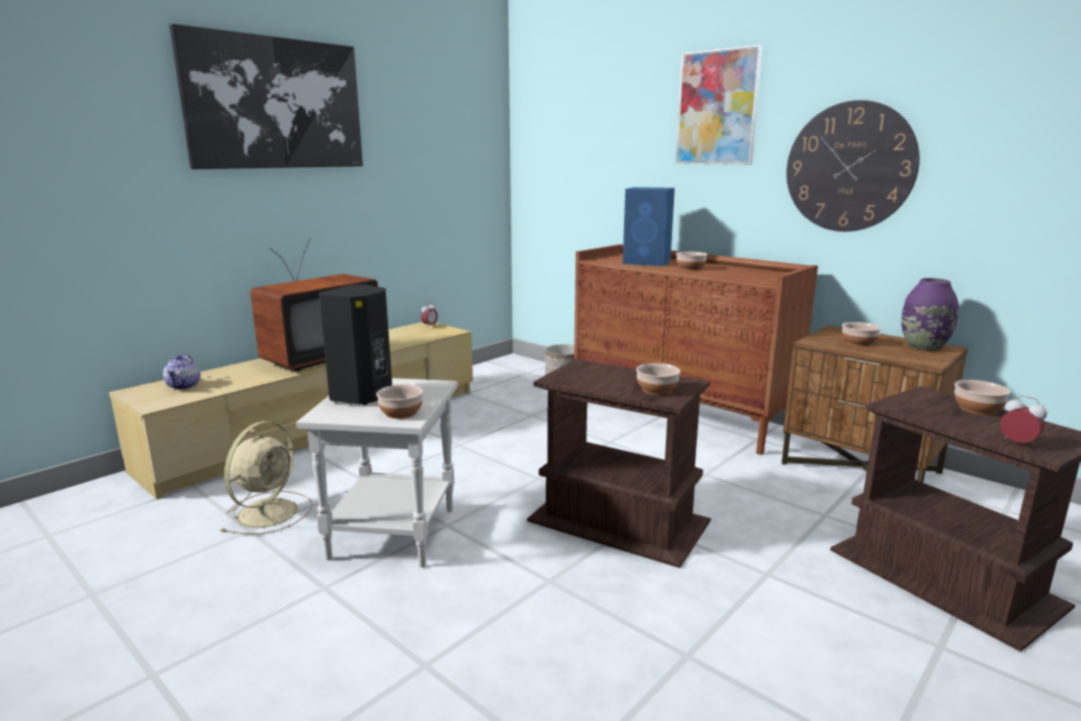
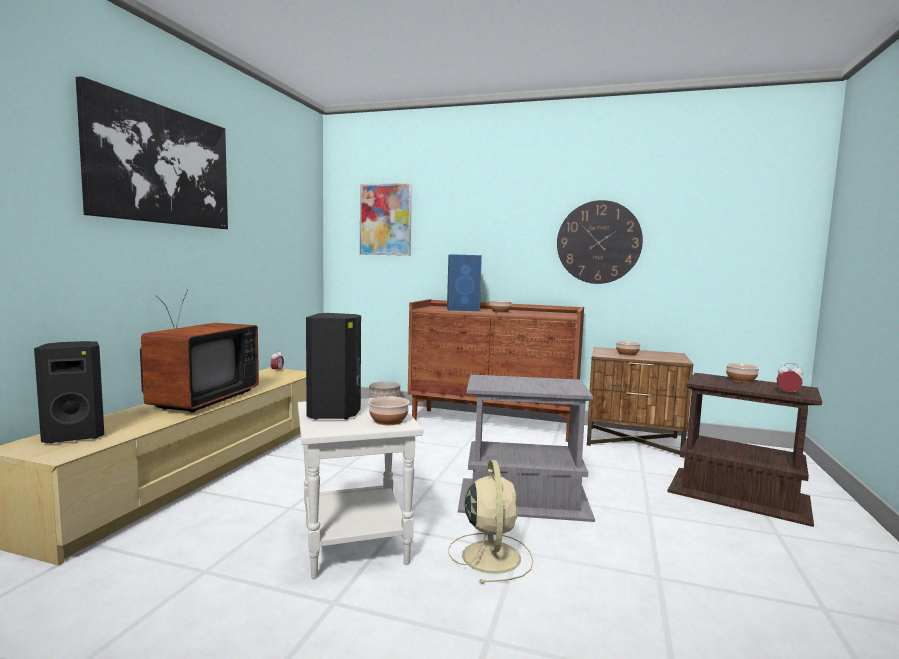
camera: 25 degrees left, 10 degrees down
(184, 386) = (75, 436): teapot -> black speaker
(269, 512) = (210, 551): beige fan -> beige fan (490, 555)
(620, 521) = (524, 499): brown side table -> grey side table
(657, 390) = (559, 386): bowl -> none
(717, 108) = (503, 202): picture -> picture (385, 219)
(923, 347) = (663, 354): purple vase -> none

